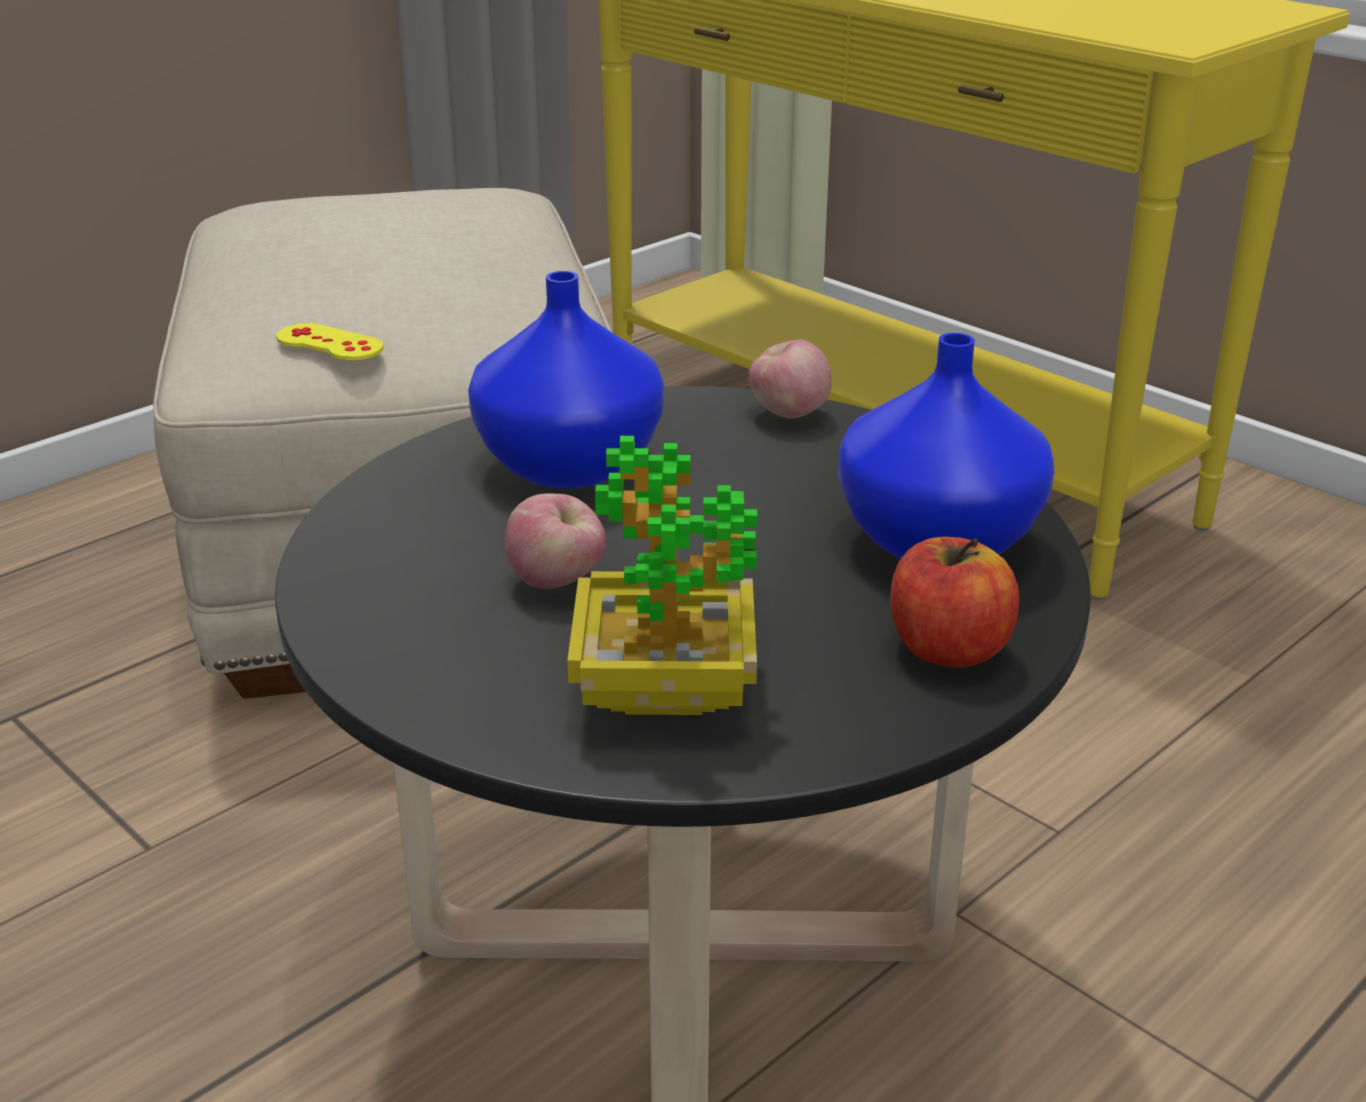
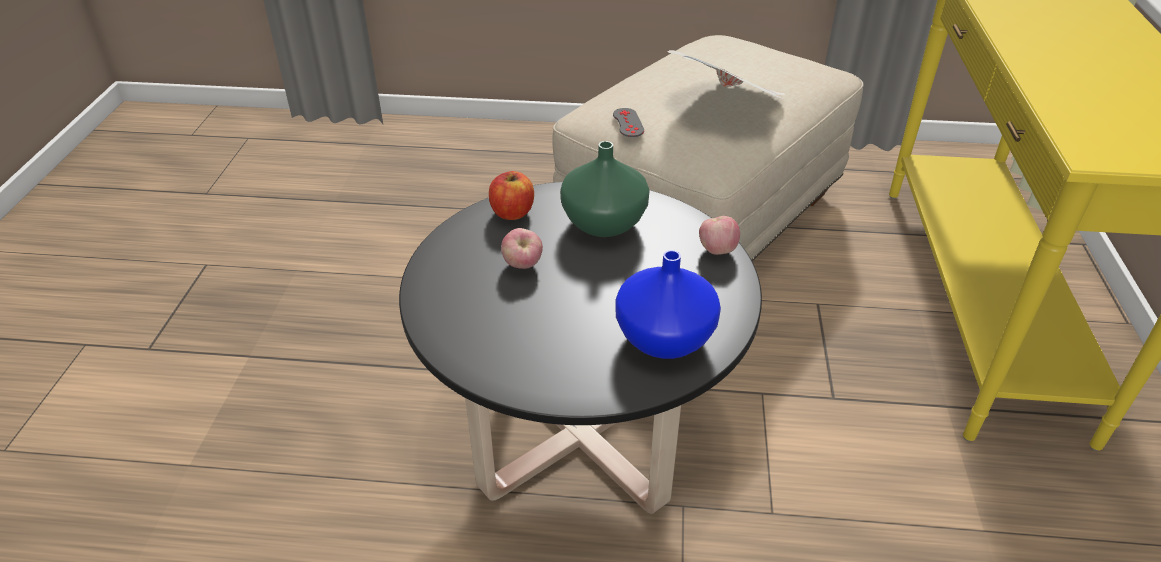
camera: 50 degrees right, 10 degrees up
(329, 343) = (628, 123): yellow game controller -> grey game controller
(454, 263) = (728, 106): none -> newspaper
(572, 466) = (604, 224): blue vase -> green vase
(664, 692) = (483, 325): potted plant -> none
(947, 649) = (586, 378): apple -> apple (512, 212)

